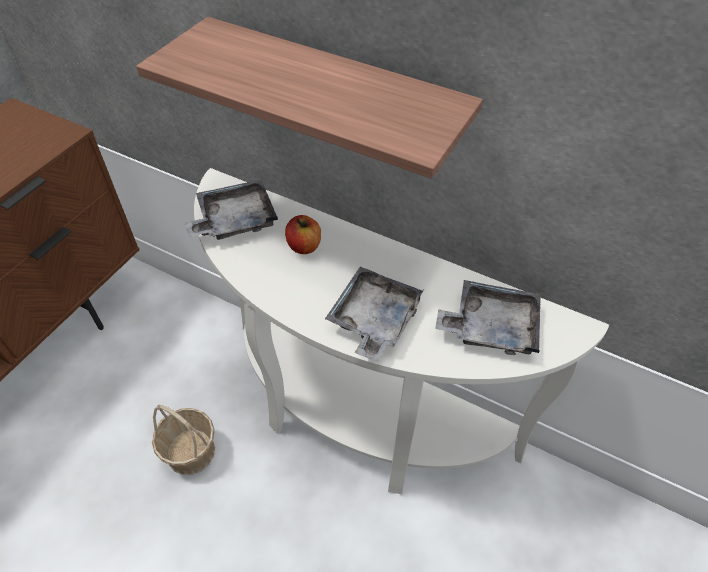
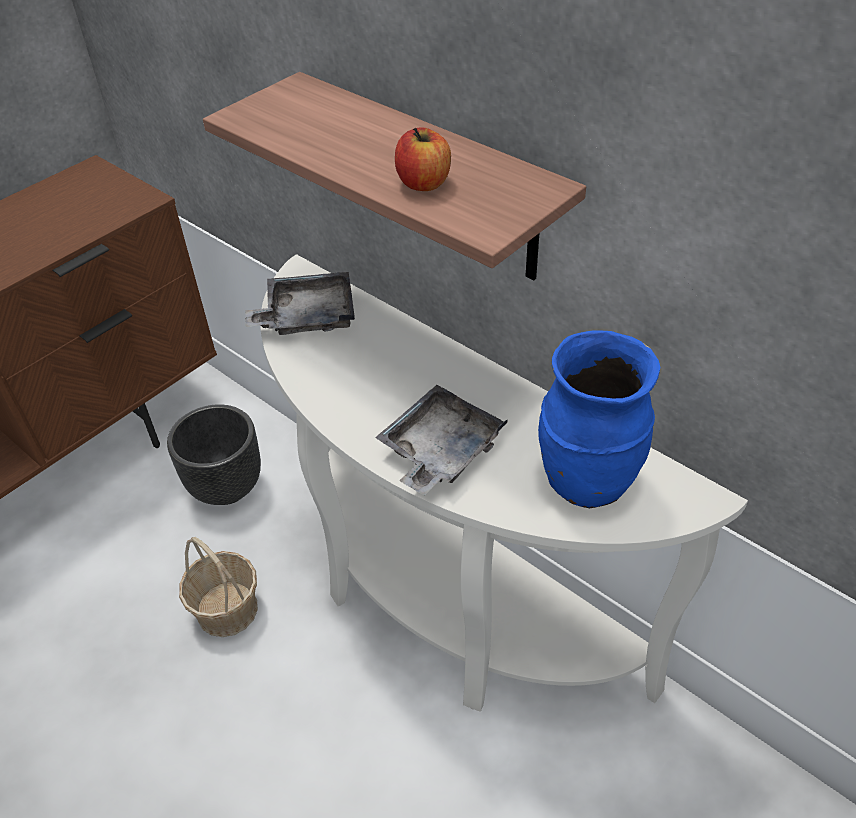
camera: 15 degrees right, 5 degrees down
(167, 353) = (227, 487): none -> black planter
(304, 246) = (381, 355): apple -> apple (423, 183)
(490, 327) = (586, 480): grey tray -> blue vase

